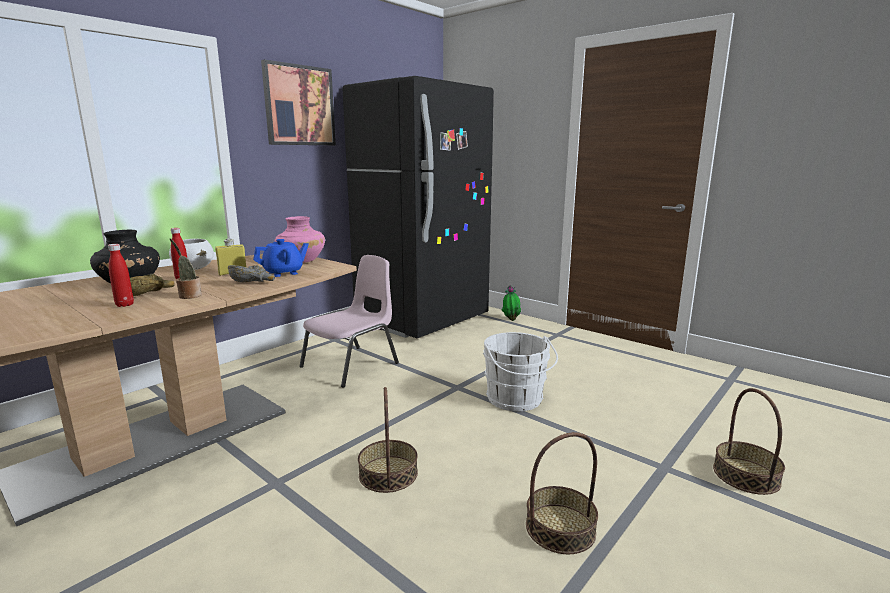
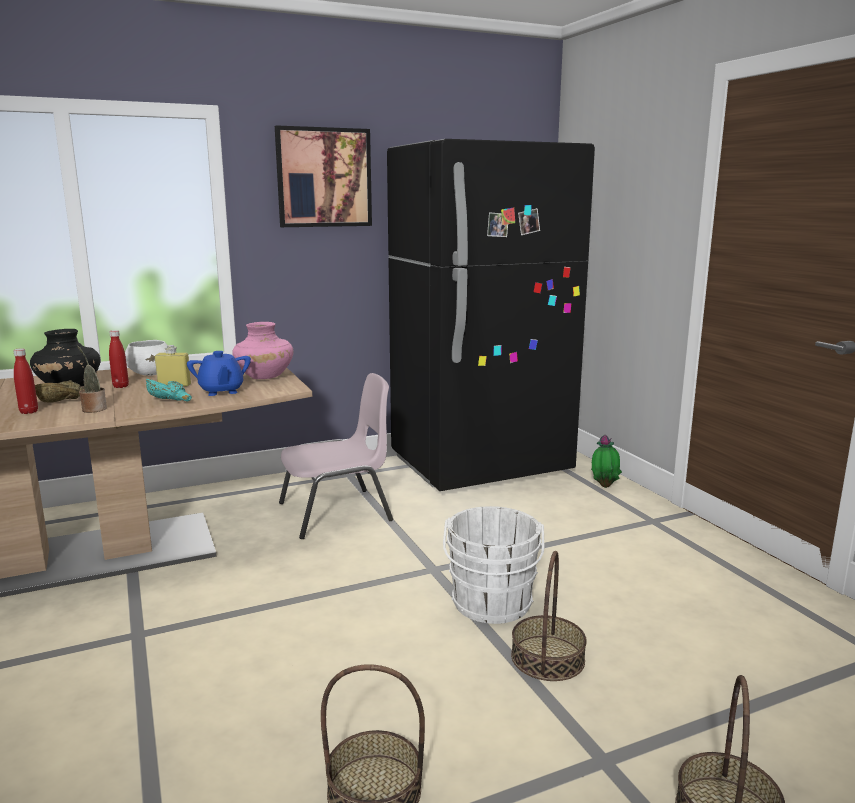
camera: 25 degrees right, 0 degrees up
(253, 283) = (172, 401): grey bowl -> turquoise bowl
(283, 273) = (221, 391): blue teapot -> blue teapot turned 75 degrees clockwise
(388, 473) = (250, 658): basket -> basket (547, 658)

